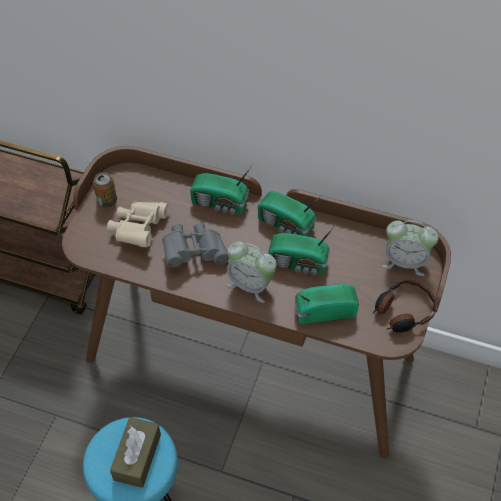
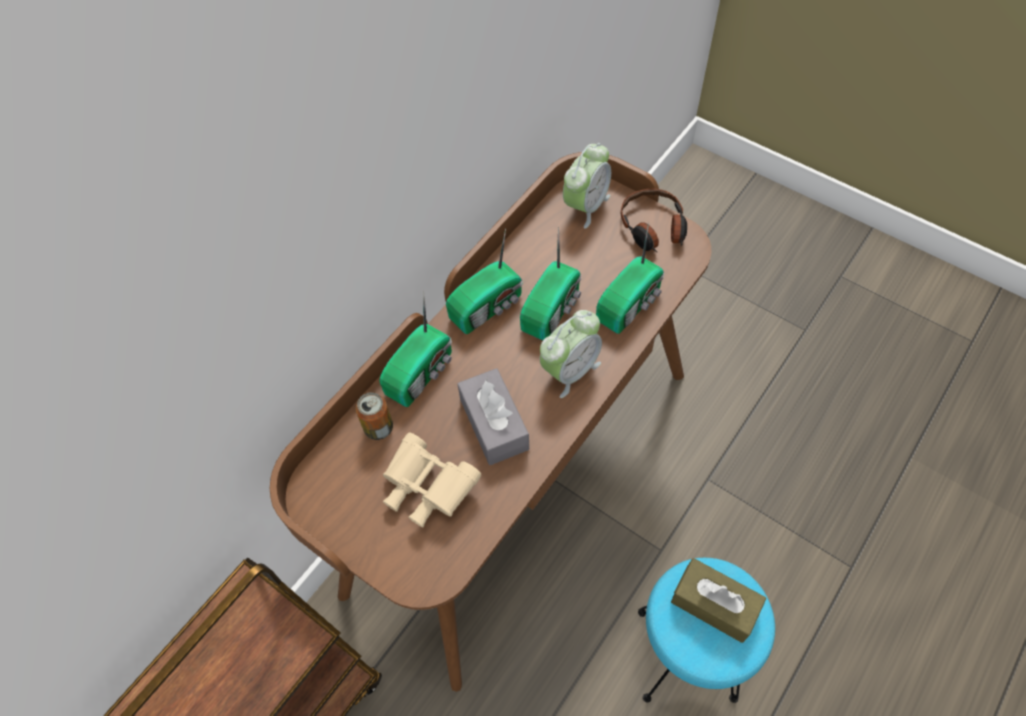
camera: 70 degrees left, 5 degrees up
(107, 201) = (354, 523): can -> can (378, 428)
(194, 252) = (494, 424): grey binoculars -> grey tissue box
(323, 311) = (631, 303): radio -> radio turned 150 degrees counterclockwise

